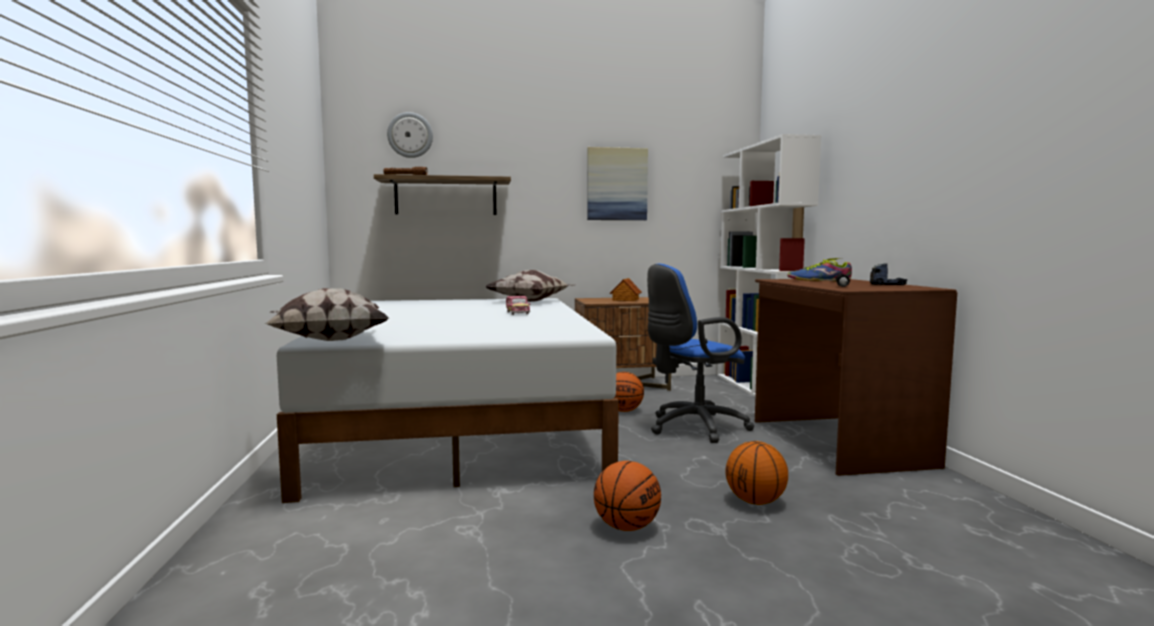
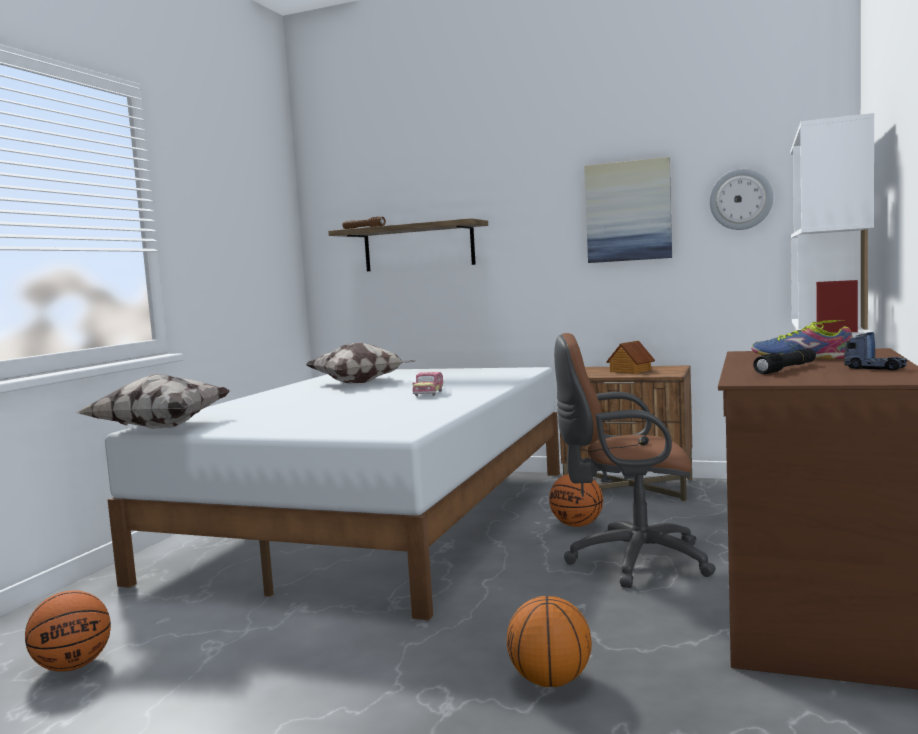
camera: 30 degrees right, 0 degrees up
(410, 135) = (378, 179): wall clock -> wall clock (740, 199)
(532, 301) = (501, 373): pillow -> pillow (361, 382)
(627, 527) = (355, 679): basketball -> basketball (73, 666)
(692, 428) = (631, 561): blue office chair -> brown office chair

